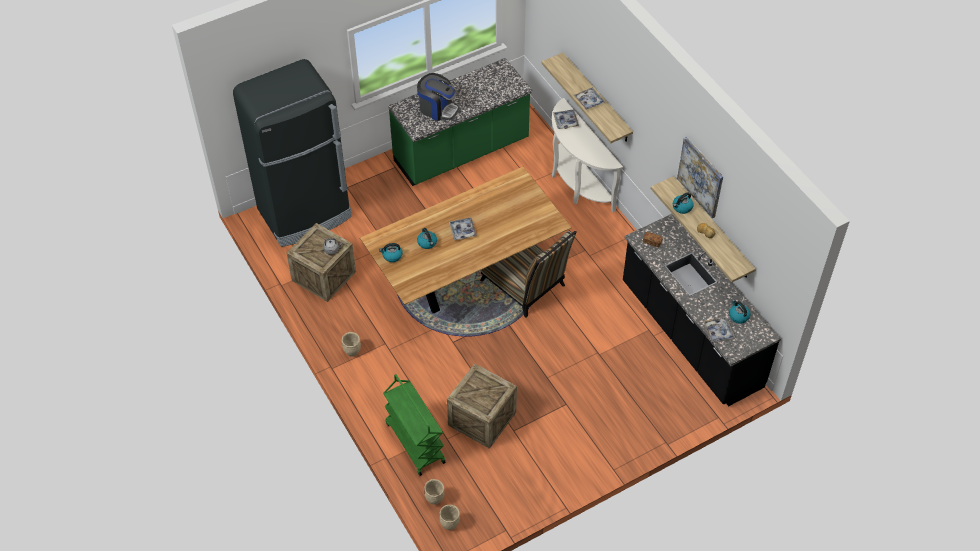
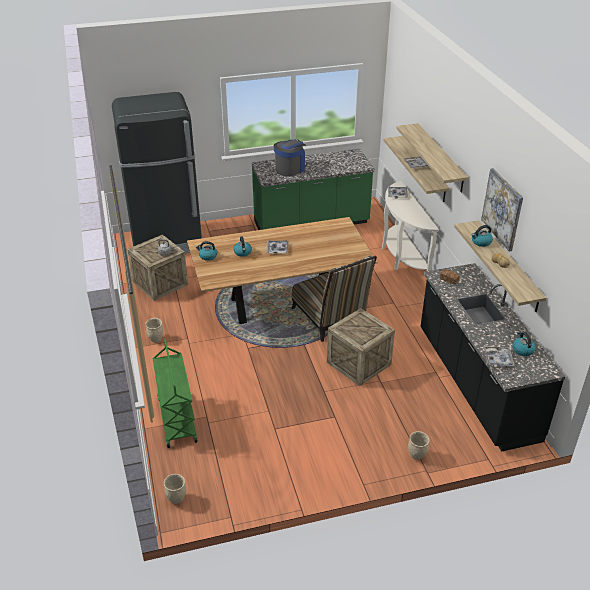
camera: 15 degrees right, 15 degrees down
(434, 499) = (172, 472): beige planter -> beige planter (416, 456)
(437, 108) = (290, 169): coffee machine -> coffee machine turned 90 degrees counterclockwise
(482, 419) = (248, 413): crate -> crate (359, 363)
(617, 97) = (440, 157): none -> shelf

